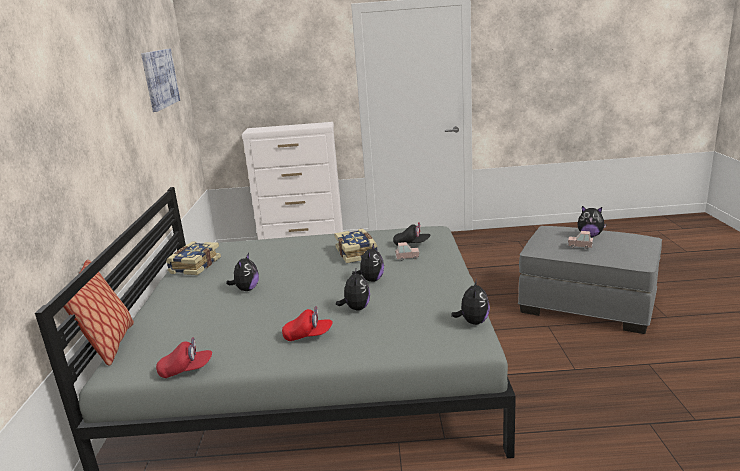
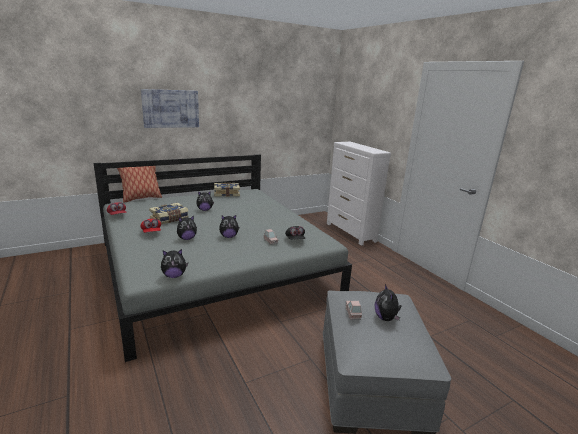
camera: 60 degrees right, 0 degrees up
(160, 79) = (289, 95): picture -> picture (171, 108)
(357, 253) = (268, 226): book -> book (170, 219)

